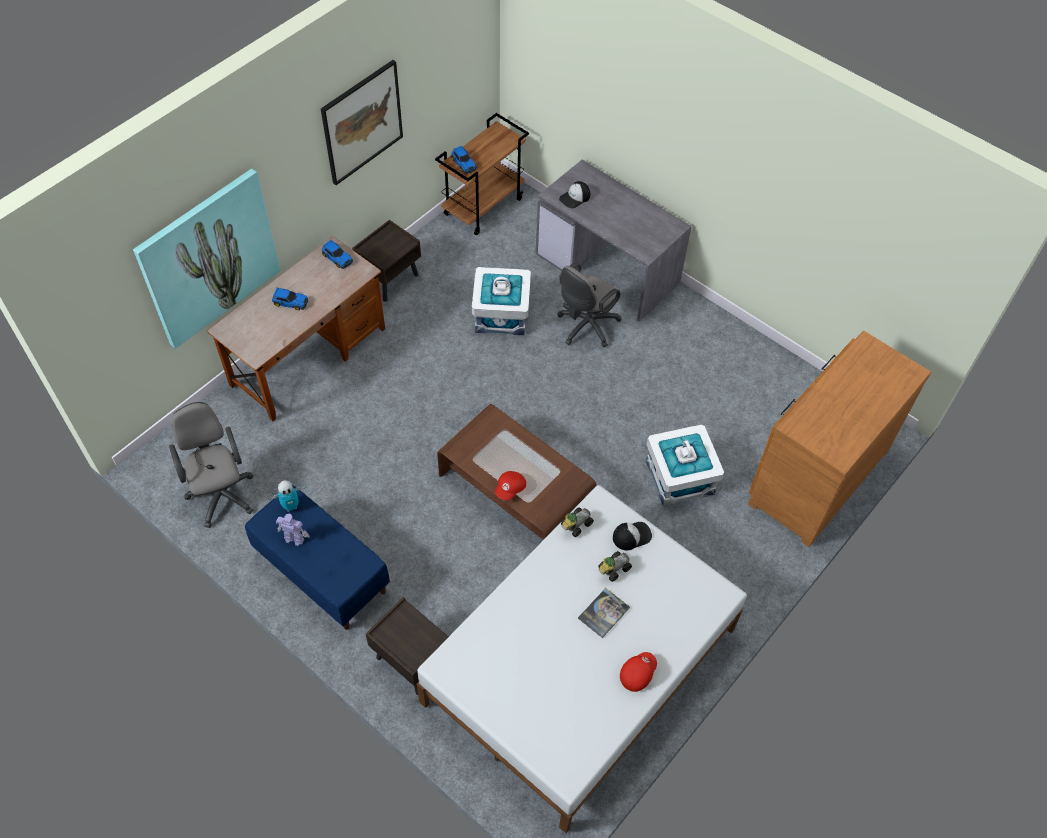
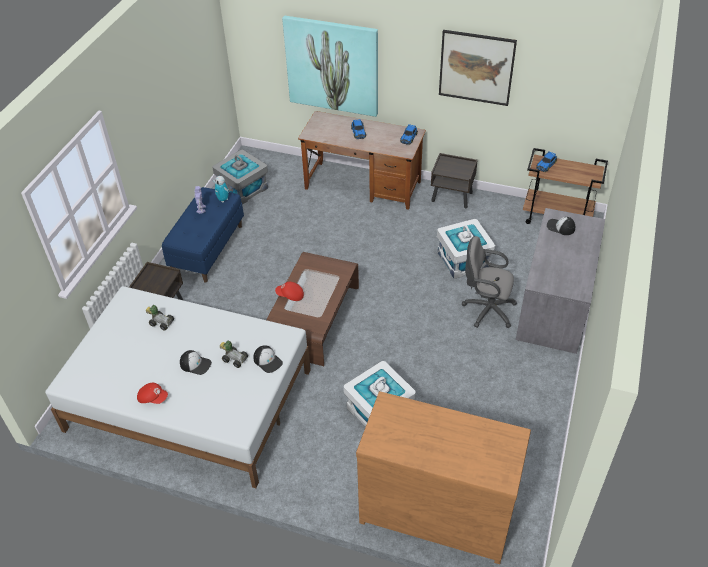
camera: 70 degrees right, 10 degrees down
(221, 492) = (243, 188): grey office chair -> grey storage box
(575, 525) = (262, 326): toy car -> toy car (161, 322)
(603, 613) = (195, 364): book -> cap

